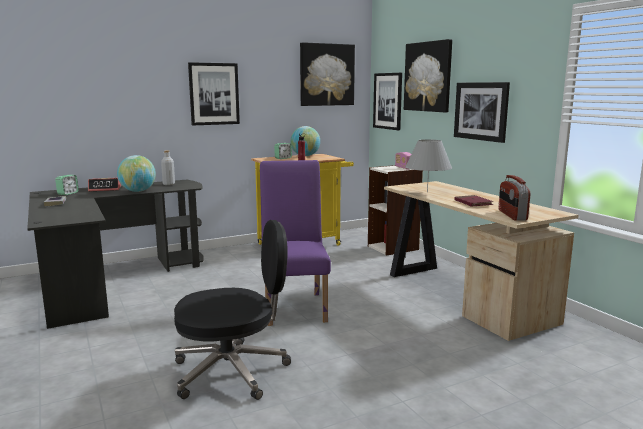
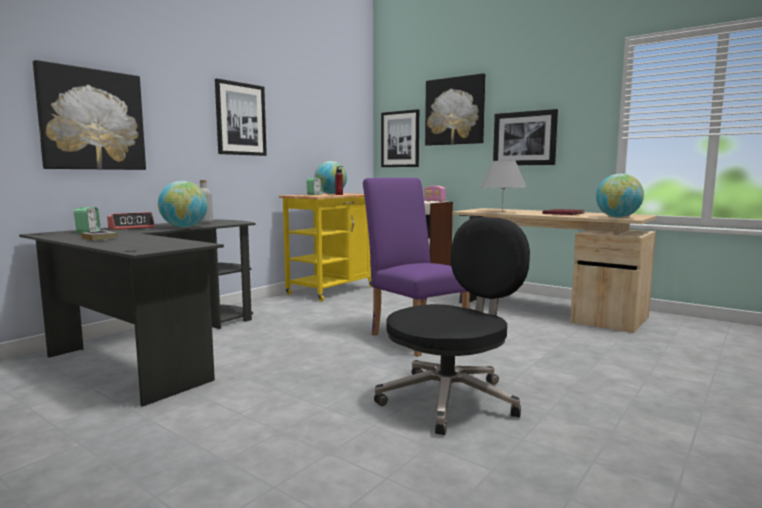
camera: 25 degrees left, 5 degrees down
(326, 75) = (340, 110): picture -> picture (92, 120)
(511, 215) = (617, 217): radio -> globe

